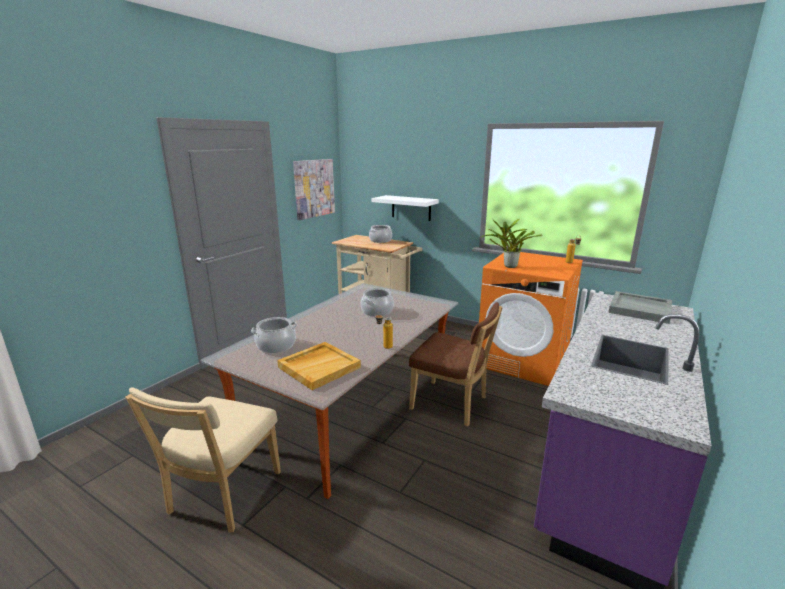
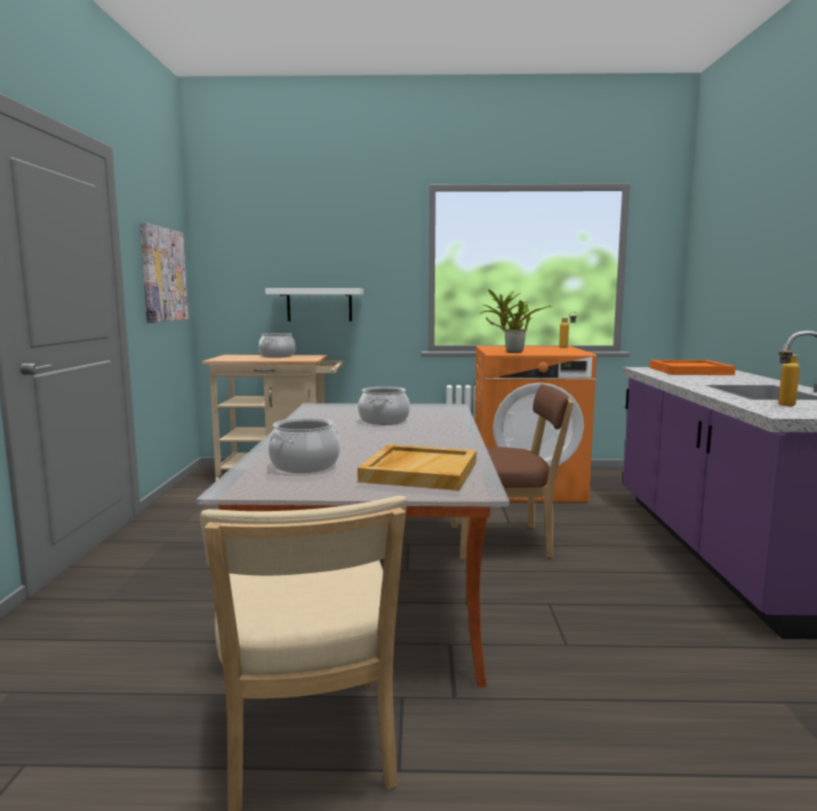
camera: 30 degrees left, 10 degrees down
(384, 347) = (464, 444): bottle -> bottle (783, 405)
(640, 309) = (690, 371): grey tray -> orange tray

